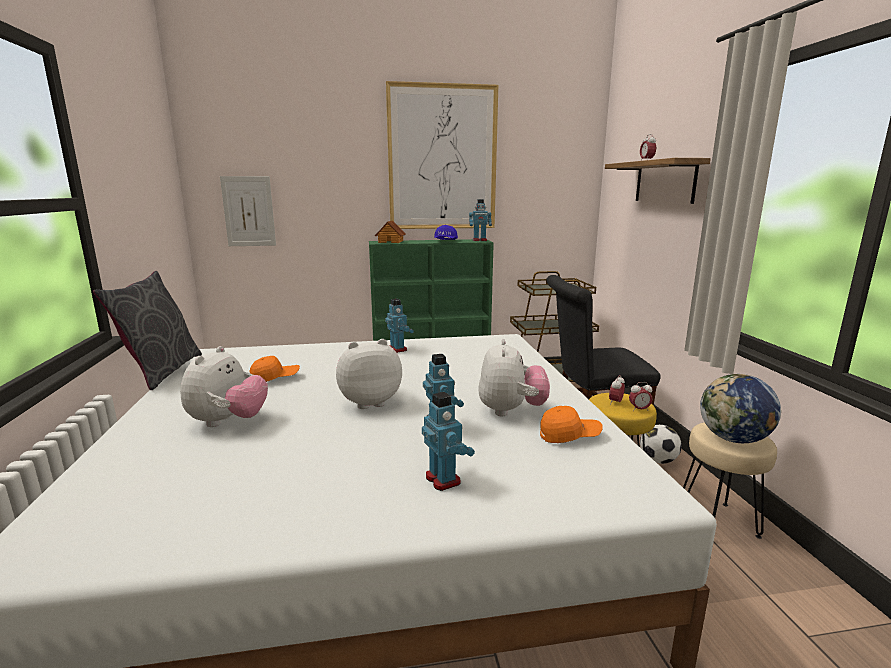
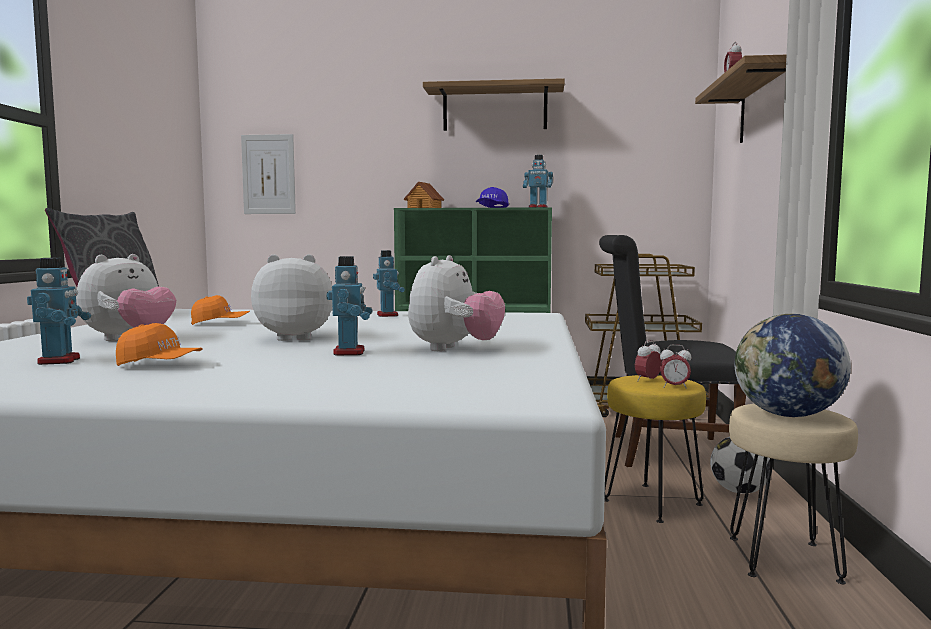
camera: 15 degrees right, 10 degrees down
(442, 158) = (495, 109): picture -> shelf
(443, 479) = (294, 376): toy robot -> toy robot (60, 361)
(569, 436) = (499, 364): orange cap -> orange cap (159, 365)

